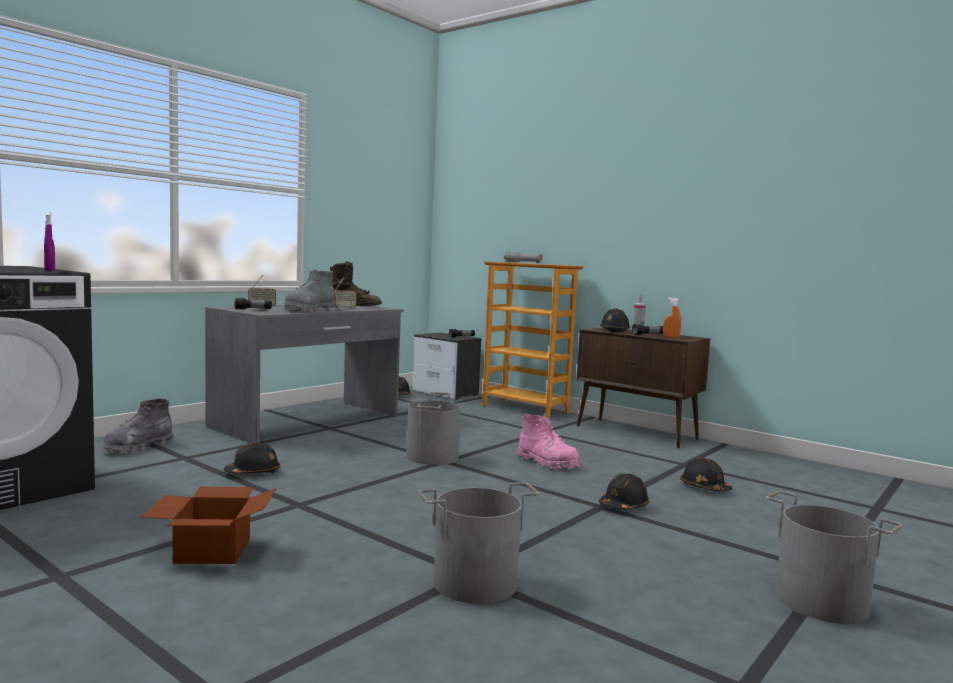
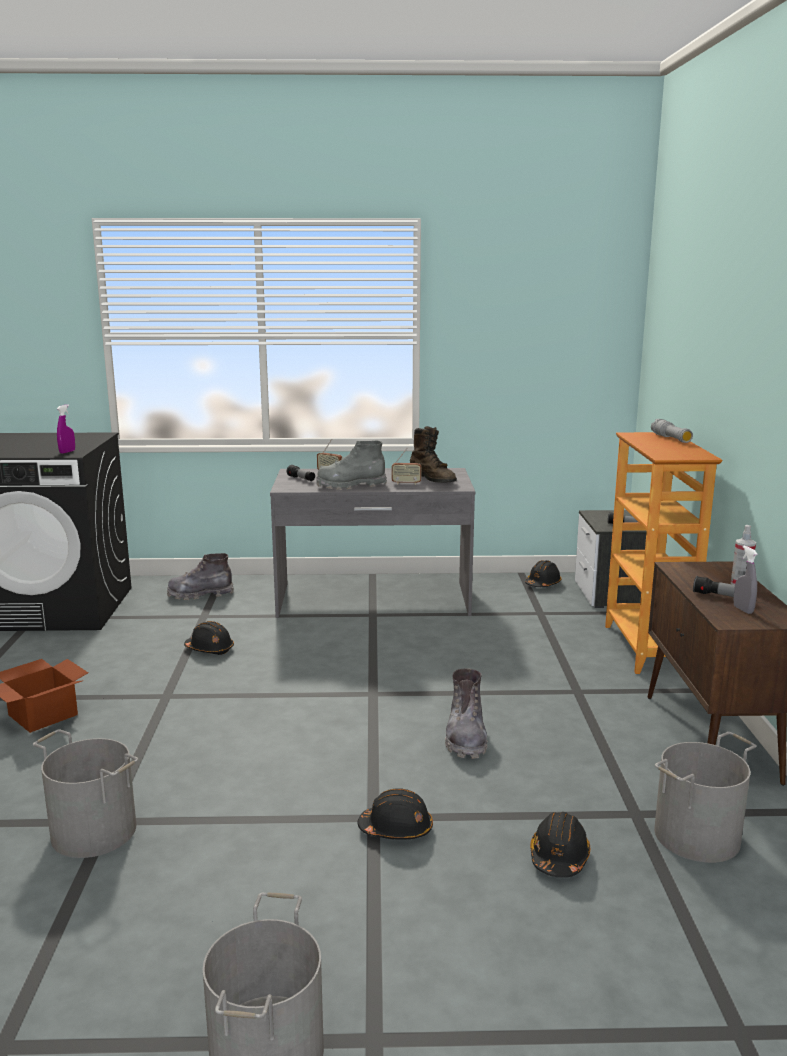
camera: 50 degrees right, 10 degrees up
(433, 457) = (376, 684): grey bucket -> grey bucket (698, 836)
(547, 463) = (466, 738): pink boot -> grey boot
(614, 331) = (700, 575): black hard hat -> none
(671, 336) = (743, 610): orange spray bottle -> grey spray bottle

